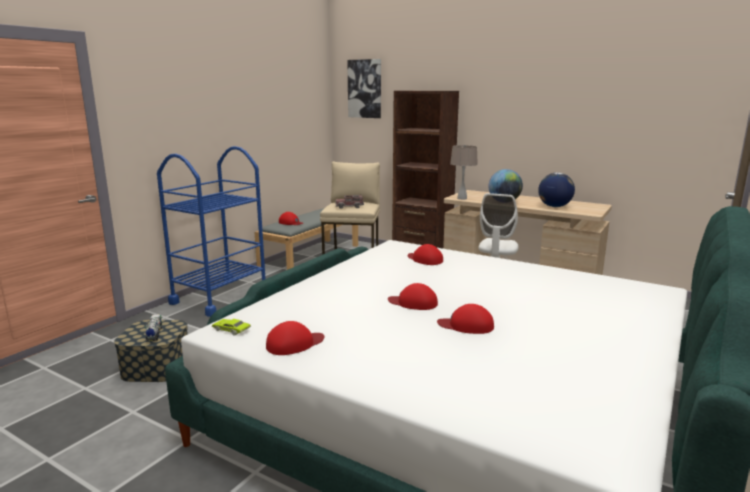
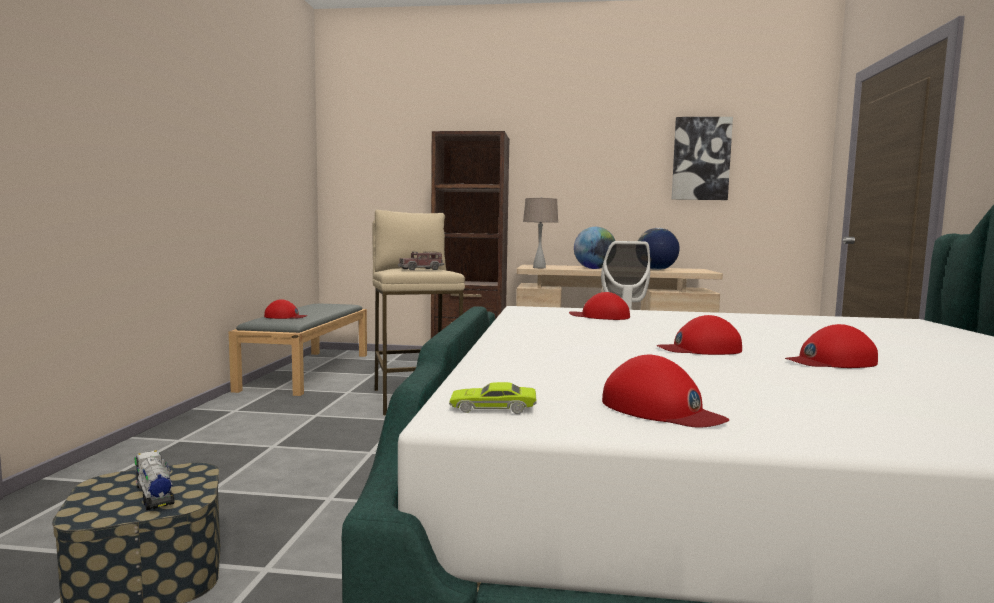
camera: 25 degrees left, 10 degrees down
(220, 296) = (197, 436): blue cart -> none
(294, 344) = (660, 410): red cap -> red cap turned 105 degrees clockwise
(365, 89) = (371, 137): picture -> picture (701, 159)

